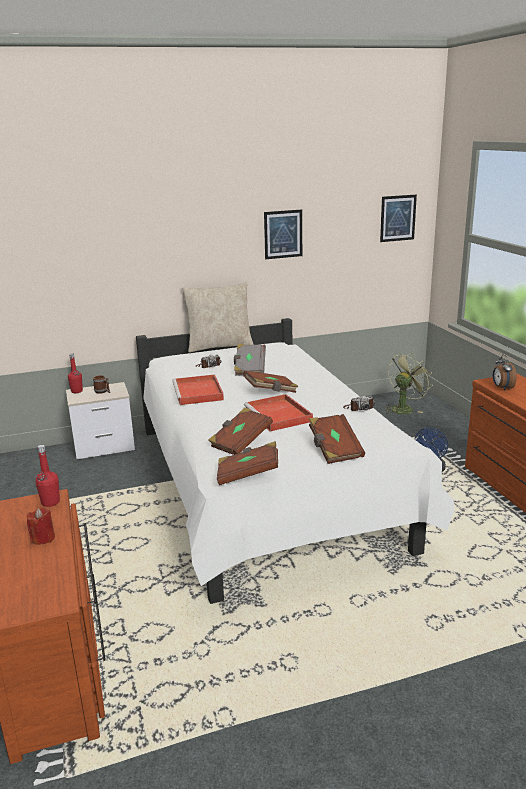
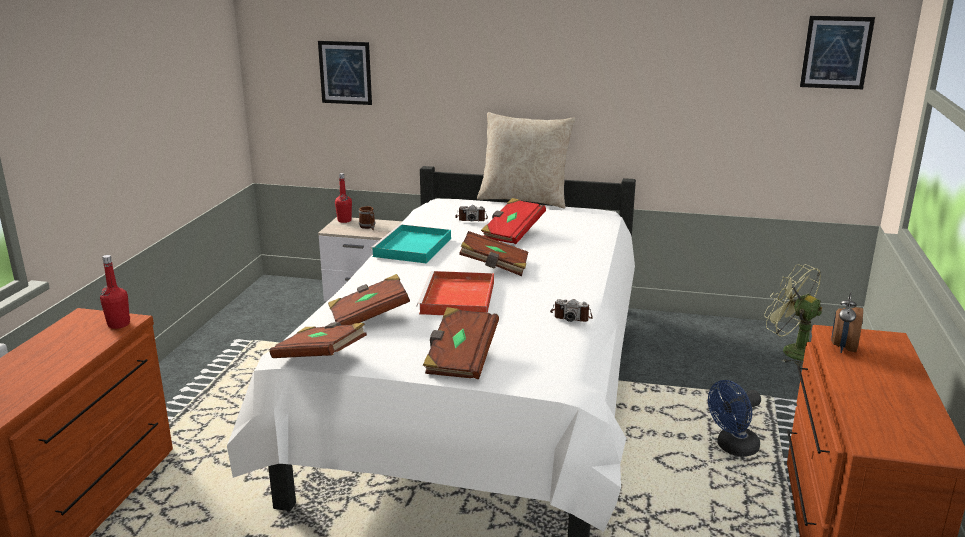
camera: 30 degrees right, 0 degrees up
(43, 538) = (62, 357): red candle -> none
(198, 393) = (412, 248): red tray -> turquoise tray
(249, 368) = (512, 233): grey book -> red book
(283, 234) = (638, 57): picture -> picture (345, 72)
(404, 408) = (791, 351): green fan -> green fan turned 120 degrees counterclockwise

